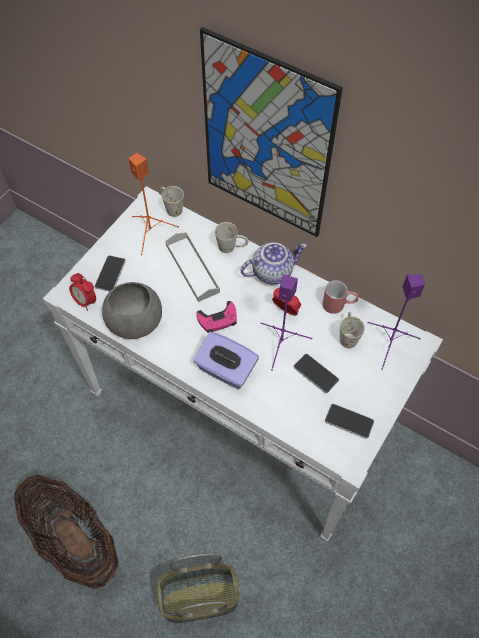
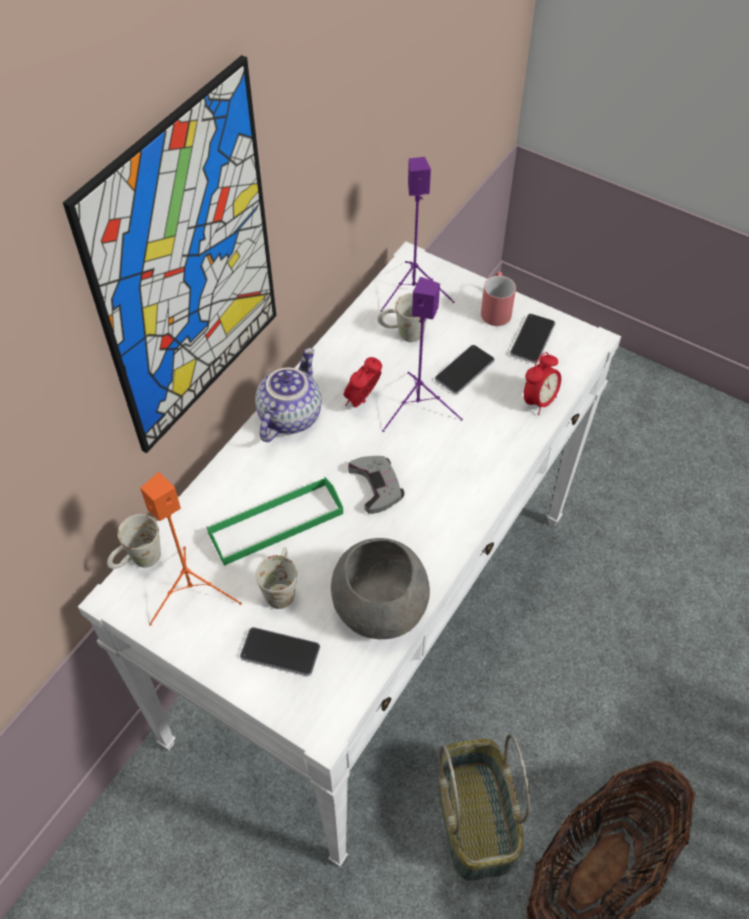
camera: 90 degrees left, 5 degrees down
(85, 301) = (338, 689): alarm clock -> alarm clock (539, 401)
(192, 268) = (276, 523): grey tray -> green tray
(199, 599) = (656, 677): basket -> basket (476, 821)
(218, 319) = (376, 486): pink game controller -> grey game controller
(226, 370) = (465, 475): purple tissue box -> none
(232, 247) = (237, 468): white mug -> white mug (281, 587)
(272, 271) = (288, 415): teapot -> teapot turned 45 degrees clockwise
(339, 305) = (351, 340): red mug -> red mug (496, 308)

